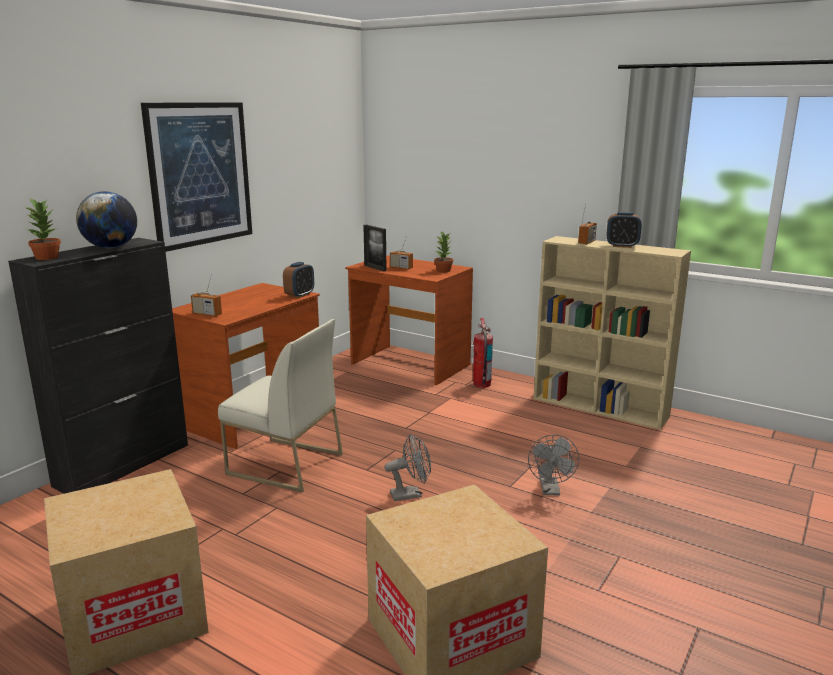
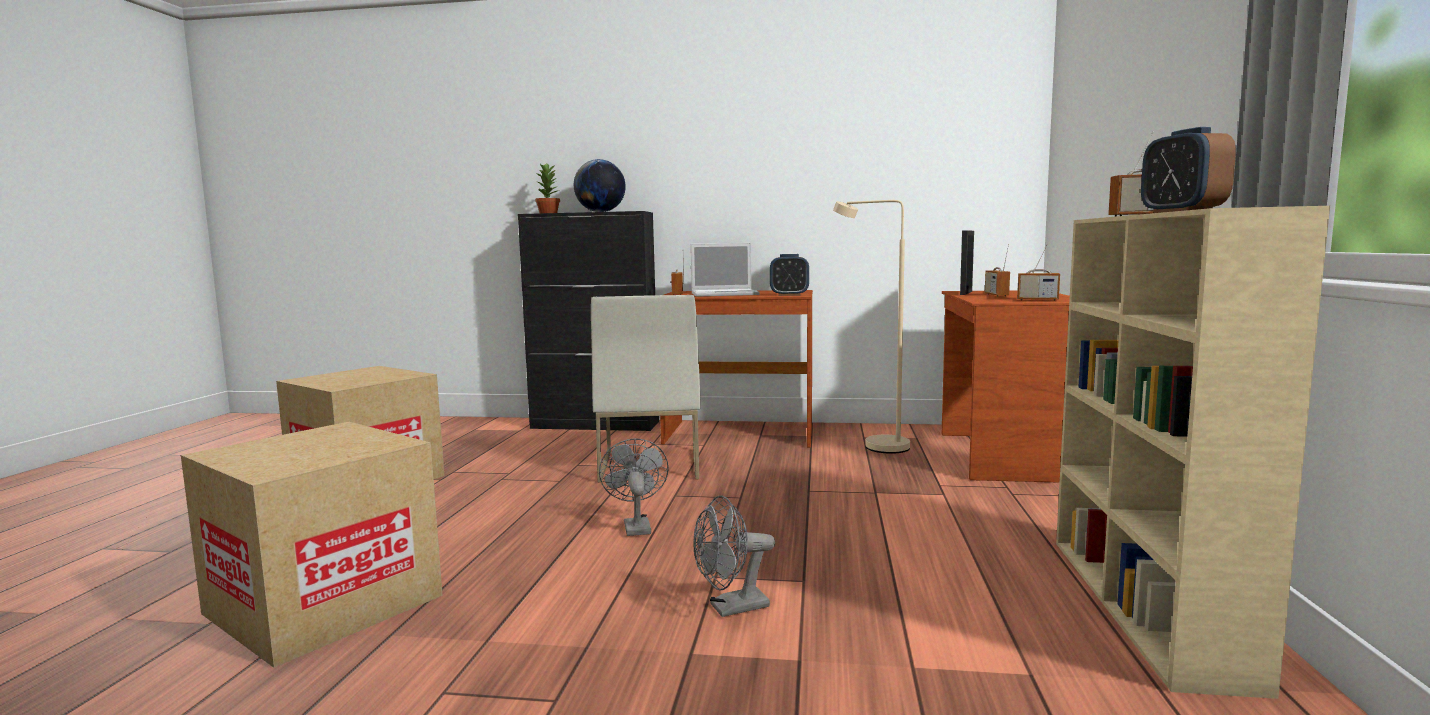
camera: 65 degrees right, 10 degrees down
(200, 174) = (742, 156): picture -> none
(246, 304) = (726, 294): none -> laptop
(346, 386) = (875, 445): none -> beige floor lamp
(411, 494) = (635, 526): grey fan -> grey fan turned 150 degrees counterclockwise
(443, 270) = (1037, 299): potted plant -> radio
(481, 384) = (1033, 502): fire extinguisher -> none

